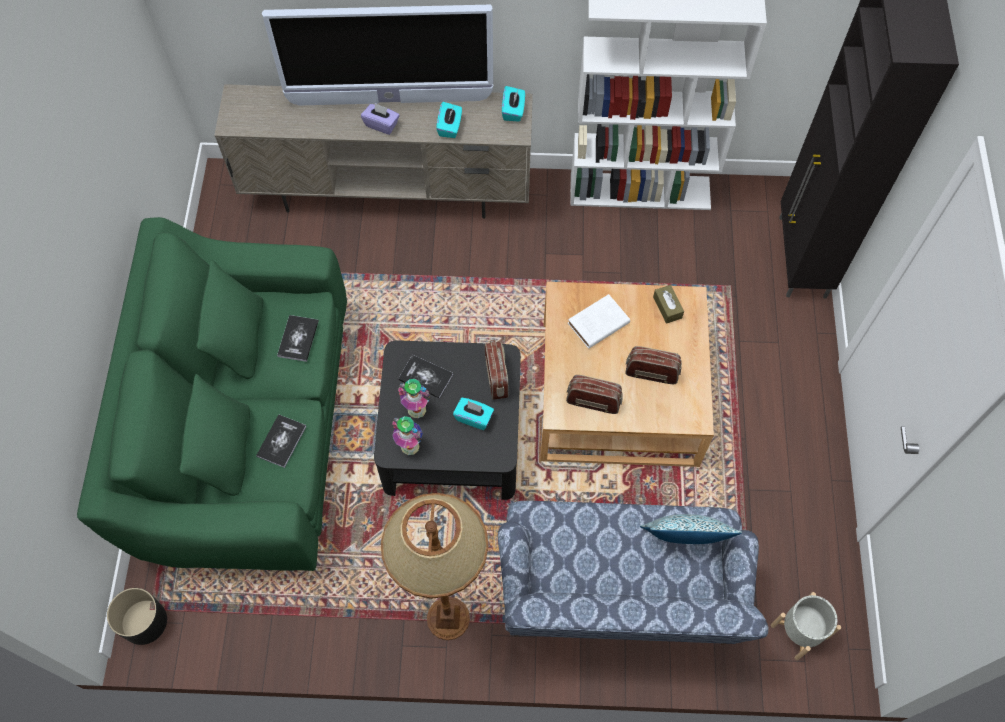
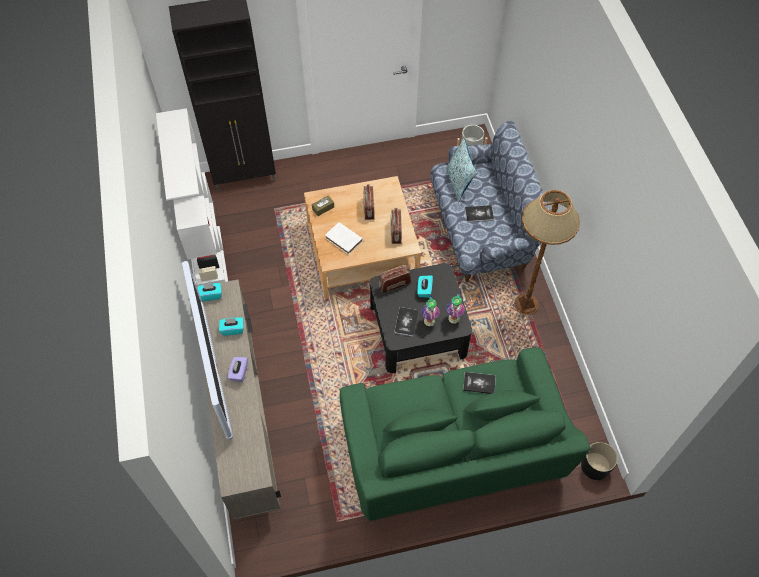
camera: 105 degrees left, 5 degrees down
(298, 339) = (408, 394): book -> book (479, 214)

